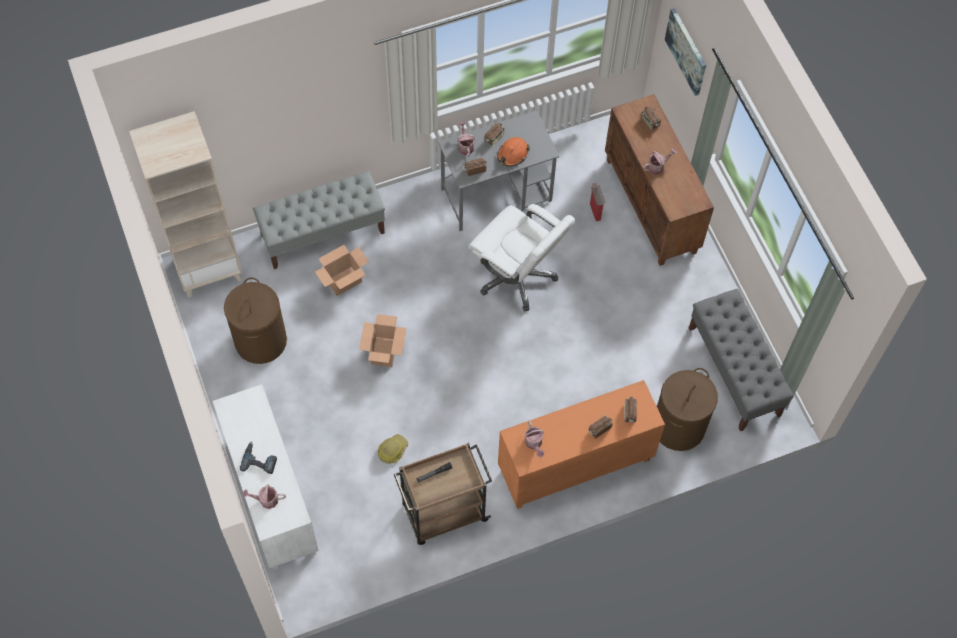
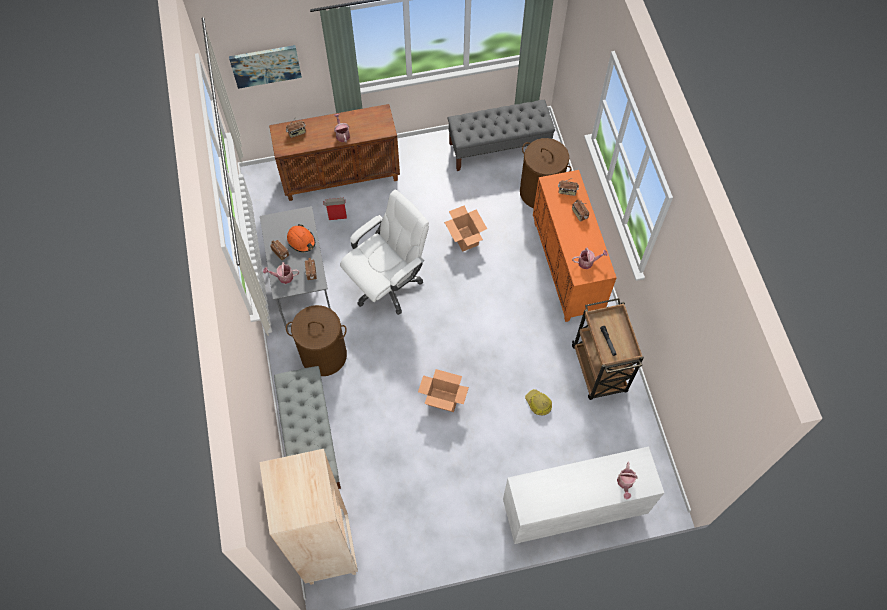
camera: 80 degrees left, 0 degrees up
(259, 460) = (585, 486): power drill -> none
(260, 340) = (414, 507): brown laundry basket -> brown laundry basket (323, 355)
(343, 281) = (366, 426): cardboard box -> cardboard box (465, 239)

